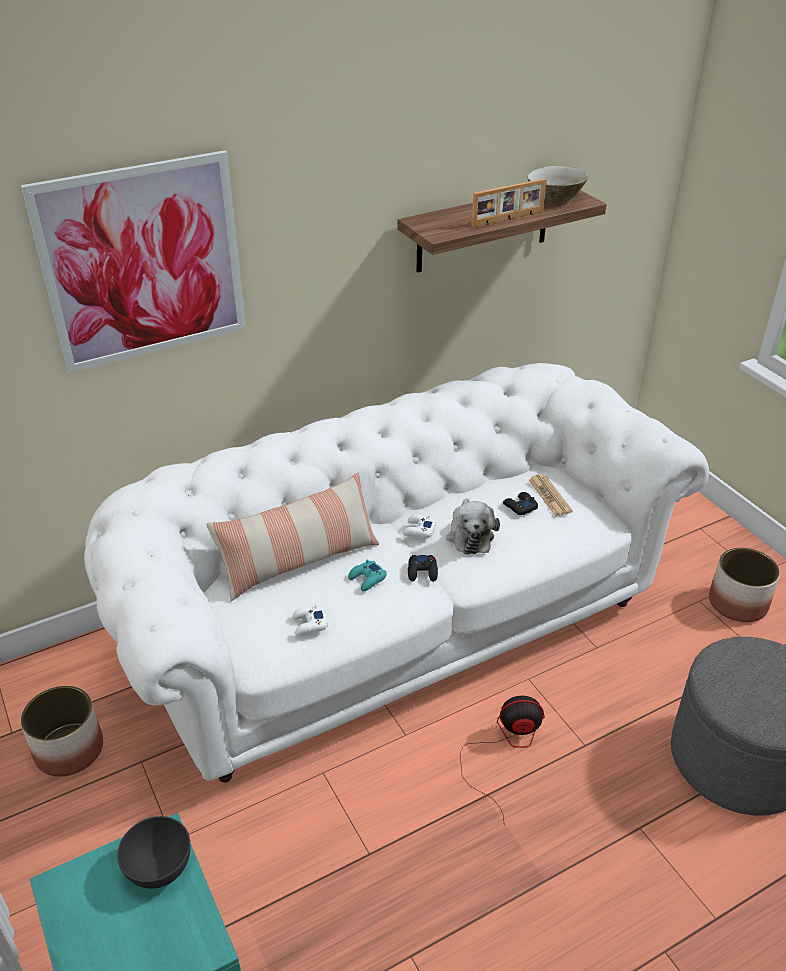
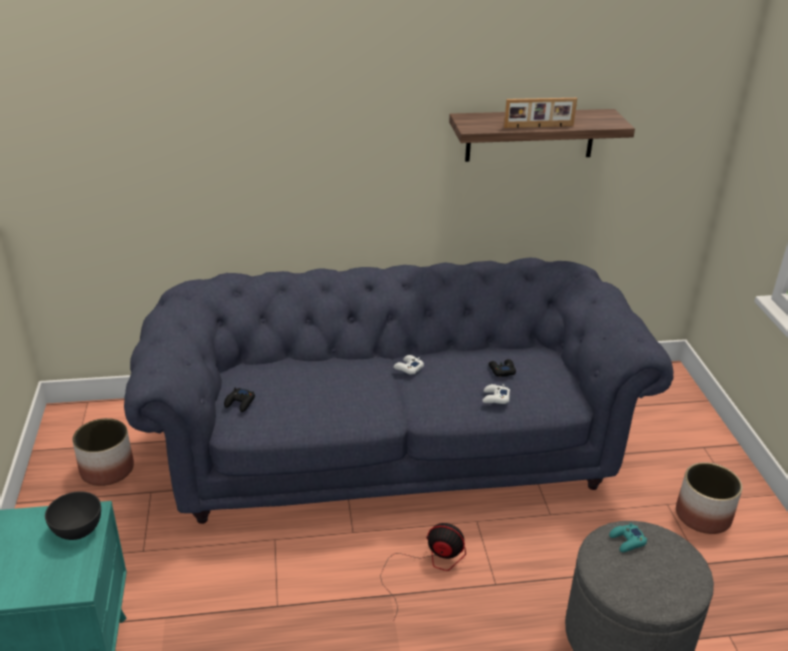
camera: 20 degrees right, 5 degrees down
(143, 263) = (233, 111): picture -> none
(299, 561) = (303, 367): pillow -> none
(309, 624) = (283, 411): white game controller -> white game controller (495, 398)
(367, 579) = (345, 391): turquoise game controller -> turquoise game controller (627, 541)
(394, 620) = (391, 448): white sofa -> blue sofa
(422, 572) = (392, 397): black game controller -> black game controller (240, 403)
(470, 535) = (447, 381): plush toy -> none
(549, 496) = (532, 368): newspaper -> none
(555, 198) = (593, 118): beige bowl -> none

